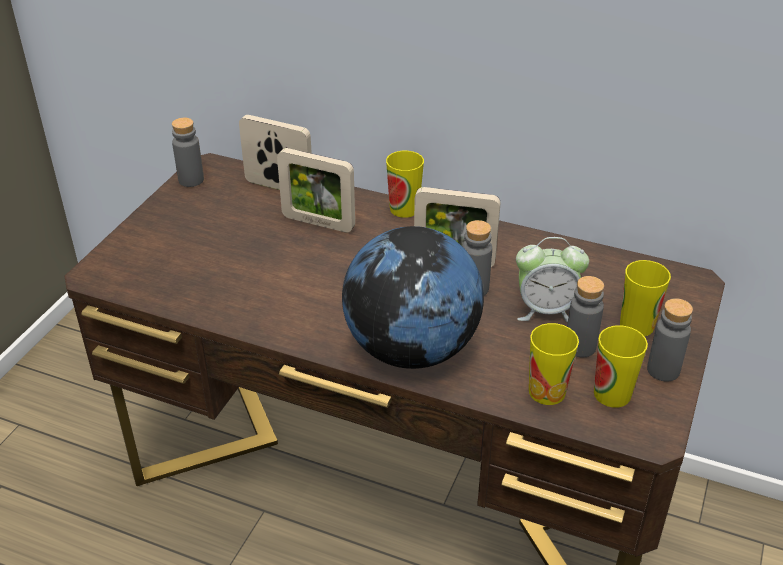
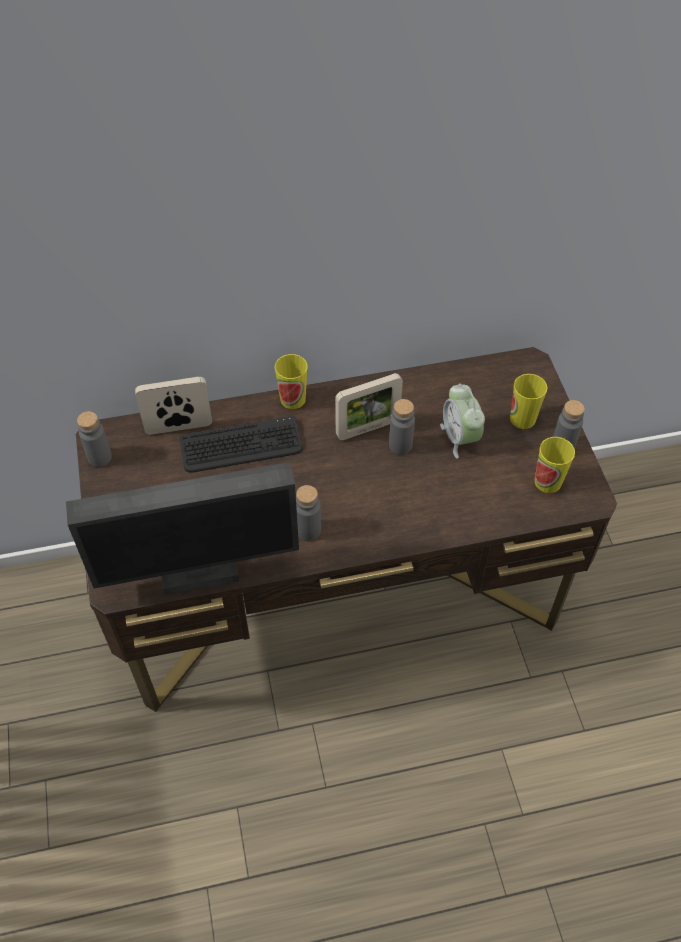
camera: 35 degrees left, 15 degrees up
(174, 299) = (200, 574): none -> monitor
(318, 223) = (241, 446): picture frame -> keyboard
(411, 349) = (402, 519): globe -> none
(546, 310) = (460, 438): alarm clock -> alarm clock turned 105 degrees clockwise
(547, 391) = (510, 503): cup -> none
(580, 347) = (502, 456): grey bottle -> grey bottle (308, 530)

